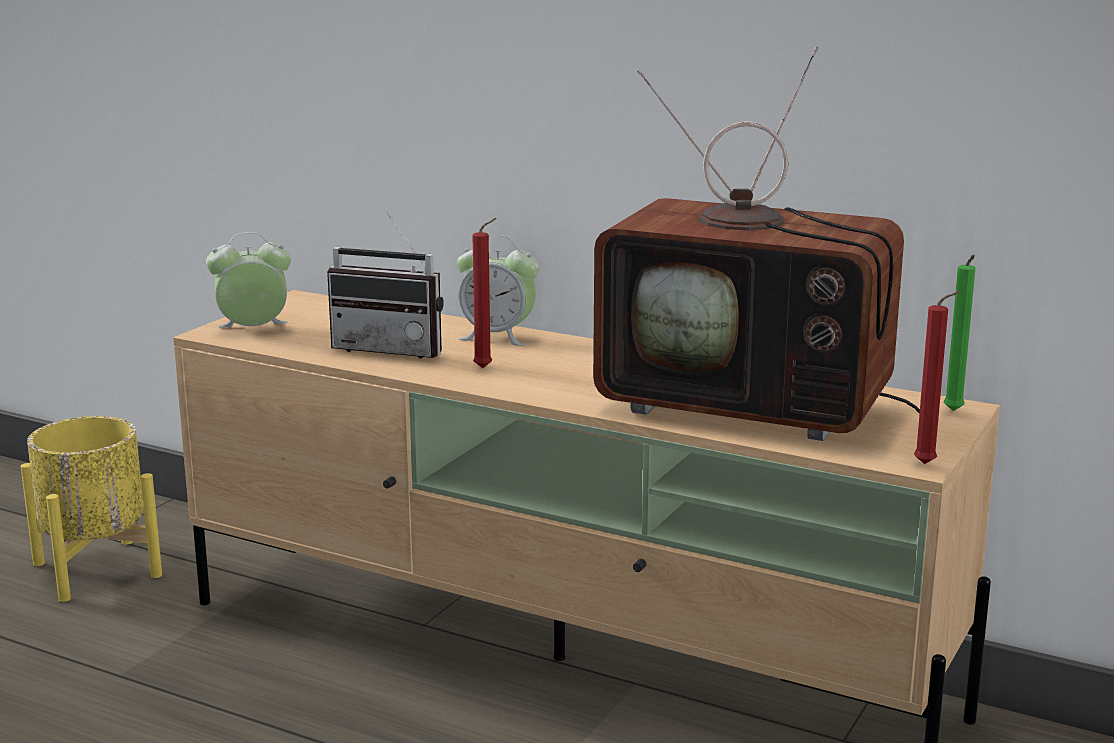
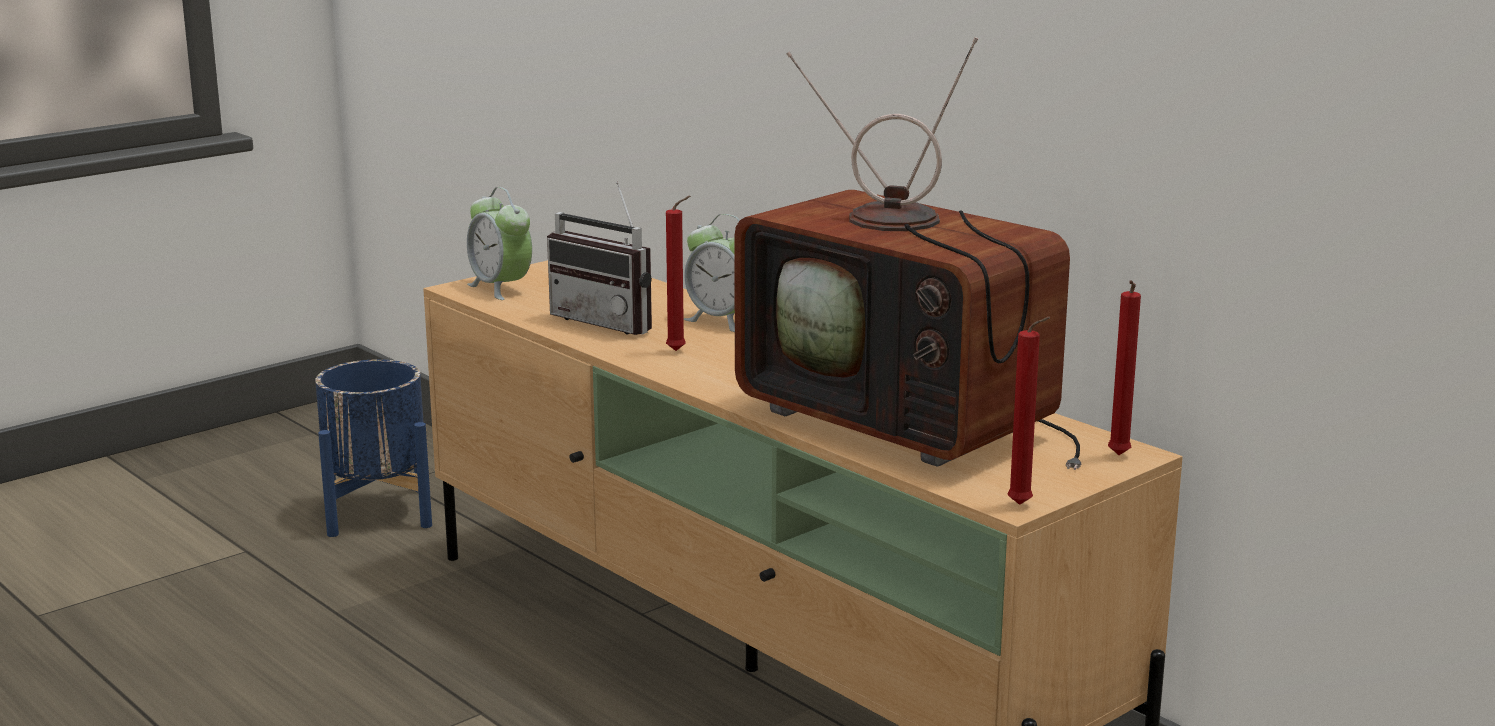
camera: 20 degrees right, 0 degrees up
(98, 569) = (379, 512): yellow planter -> blue planter
(253, 329) = (501, 288): alarm clock -> alarm clock turned 135 degrees counterclockwise
(954, 412) = (1118, 456): green candle -> red candle

